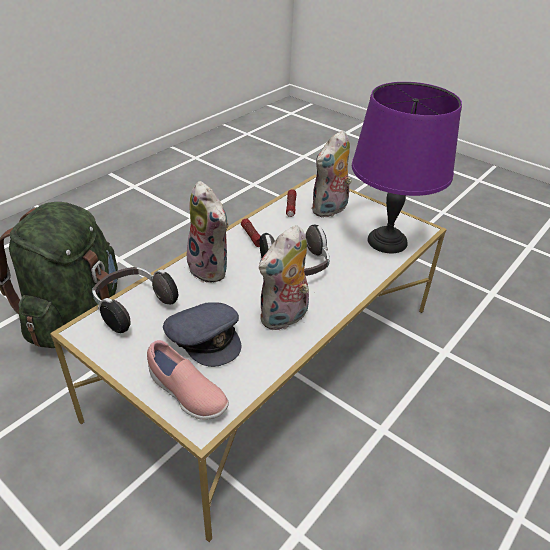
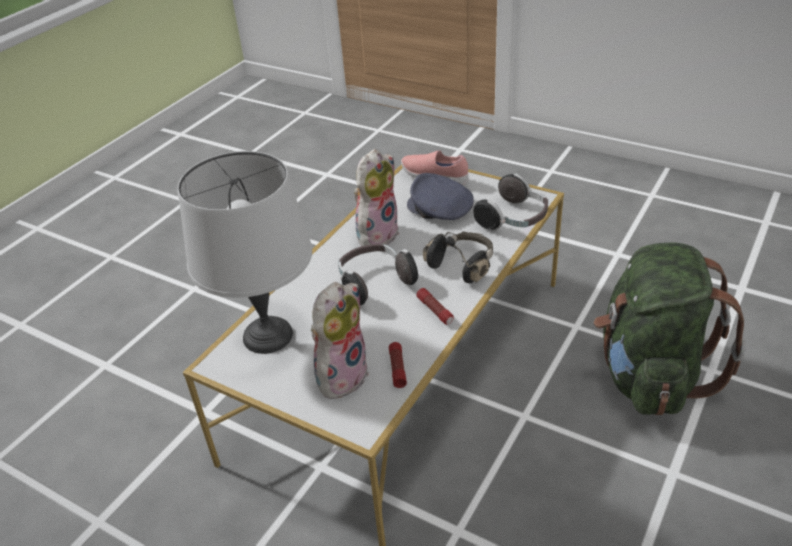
camera: 175 degrees right, 0 degrees up
(211, 269) = (462, 265): plush toy -> black headphones
(387, 242) = (267, 335): purple table lamp -> grey table lamp

